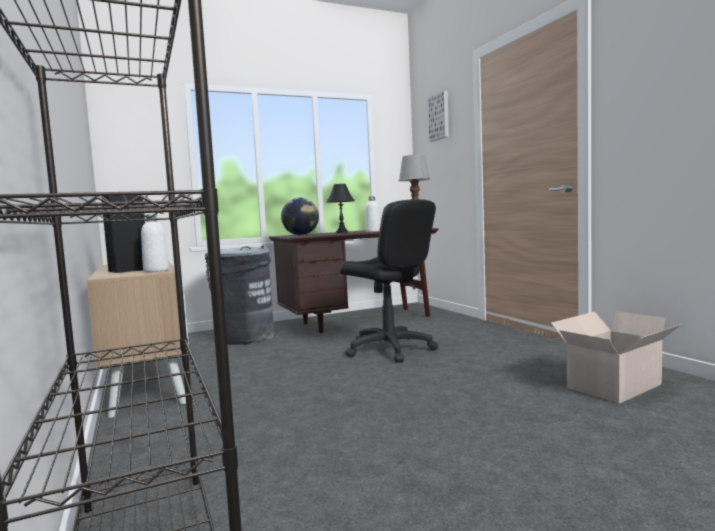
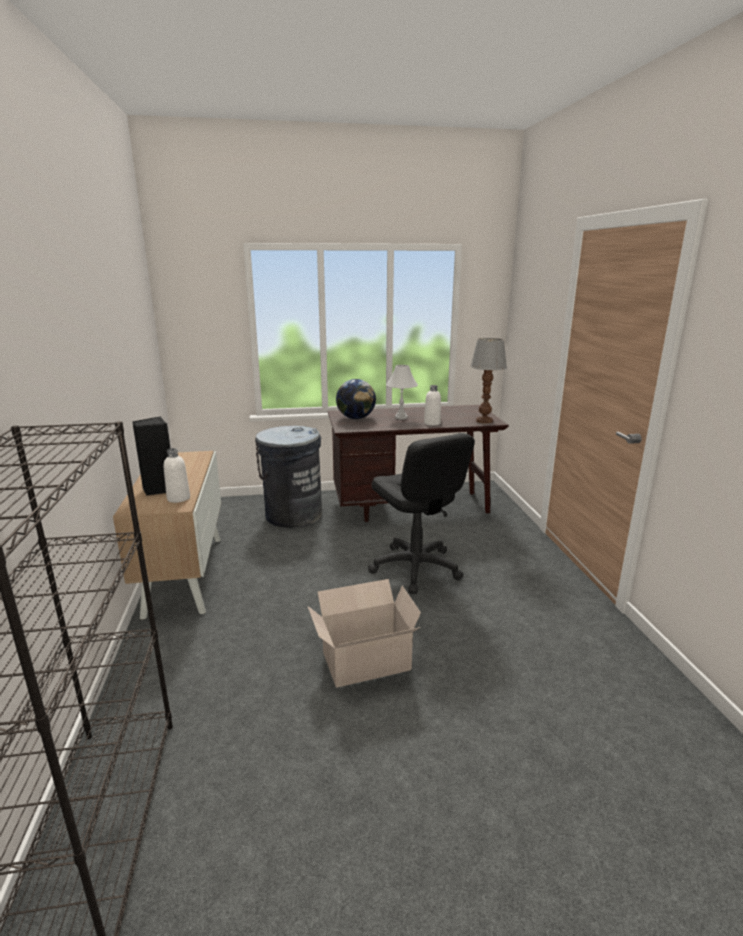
camera: 15 degrees right, 15 degrees up
(341, 232) = (401, 417): black table lamp -> white table lamp
(440, 117) = (536, 284): picture -> none
(612, 386) = (597, 690): cardboard box -> cardboard box (363, 661)

